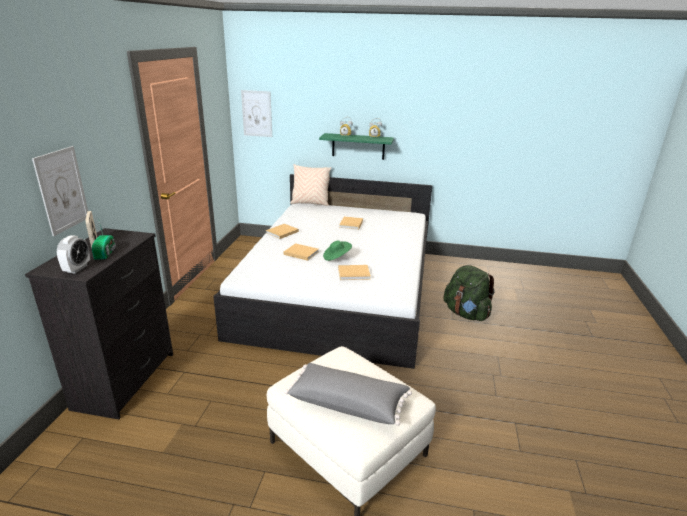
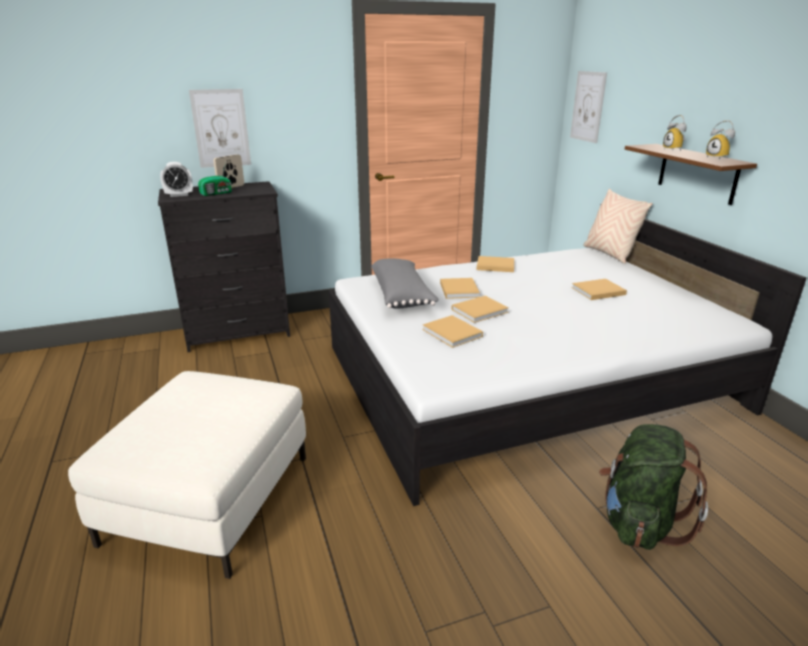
camera: 60 degrees right, 0 degrees up
(336, 257) = (481, 310): green hat -> beige book
(348, 402) = (170, 421): grey pillow -> grey pillow (402, 295)
(358, 146) = (697, 173): green shelf -> brown shelf

